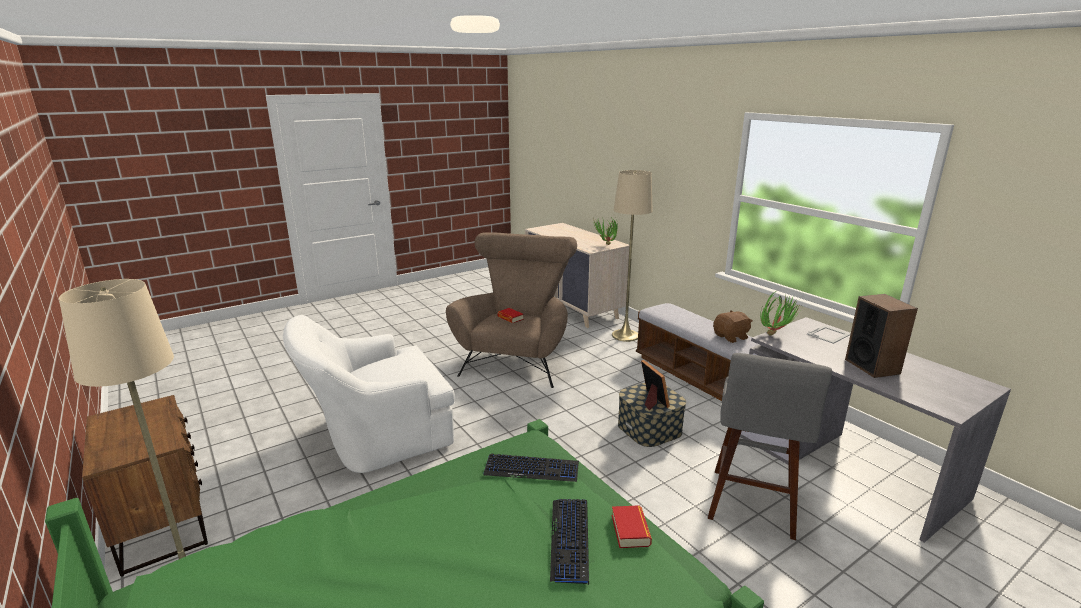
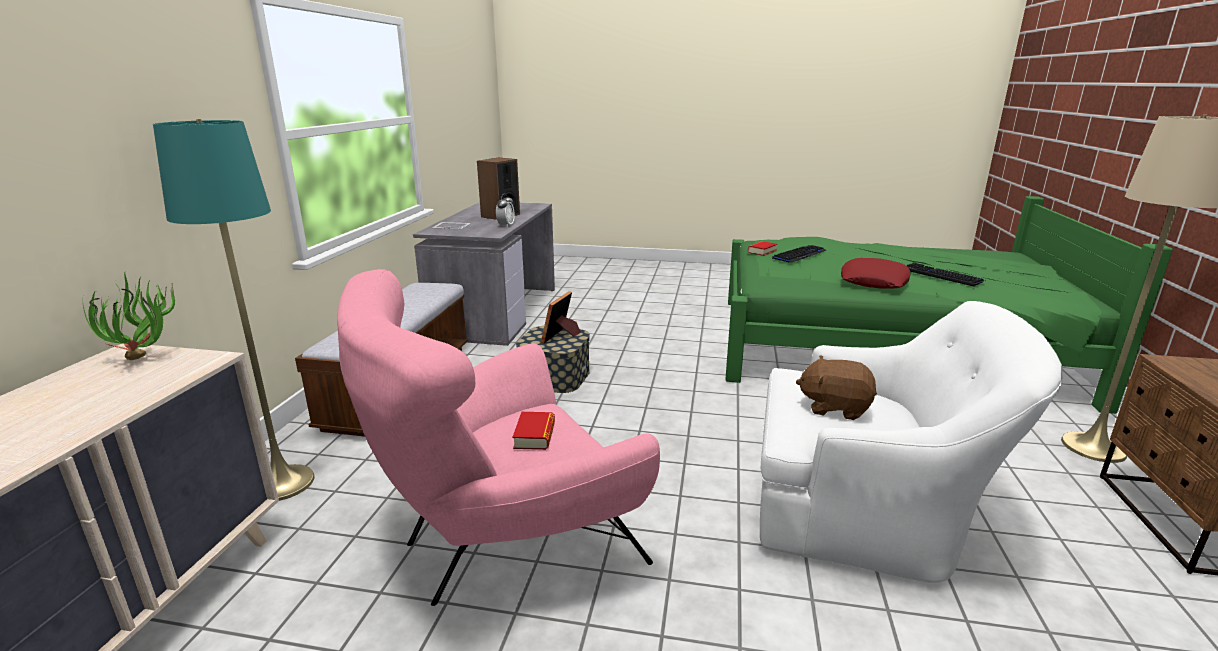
camera: 135 degrees left, 0 degrees up
(431, 511) = (874, 281): none -> red pillow
(517, 357) = (502, 543): brown armchair -> pink armchair
(532, 469) = (785, 274): keyboard -> keyboard (942, 275)
(625, 335) = (282, 483): beige floor lamp -> turquoise floor lamp
(731, 337) = (414, 297): brown plush toy -> brown plush toy (834, 407)
(751, 507) = (598, 323): grey stool -> none
(775, 334) = (480, 234): potted plant -> none
(806, 353) = (506, 226): none -> alarm clock

